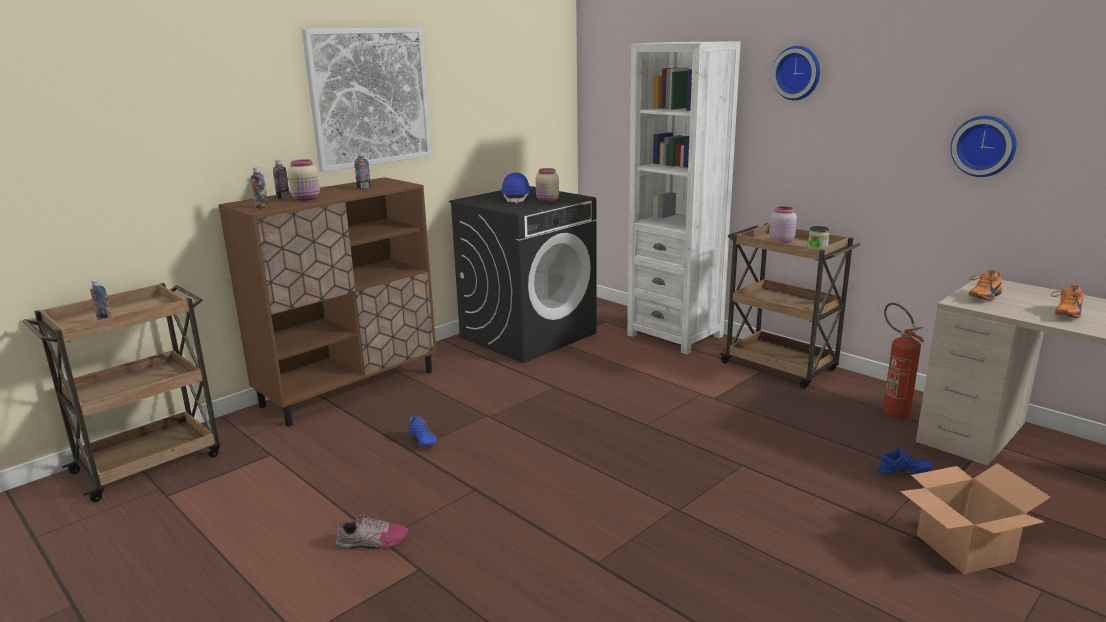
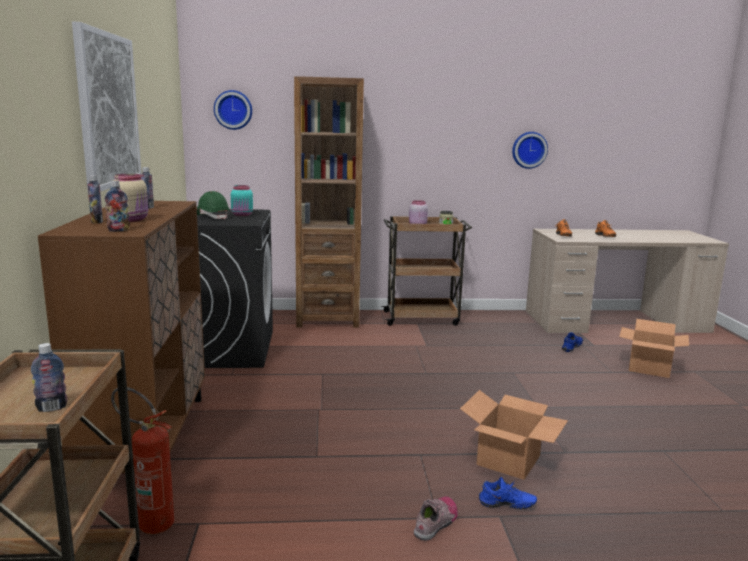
camera: 50 degrees left, 5 degrees down
(421, 442) = (312, 447): blue shoe -> blue shoe (507, 506)
(516, 199) = (212, 217): blue hard hat -> green hard hat
(530, 536) = (508, 460): none -> cardboard box
(547, 200) = (242, 215): beige jar -> turquoise jar
(675, 335) = (327, 319): white bookcase -> brown bookcase
(798, 73) = (405, 105): wall clock -> wall clock (233, 110)
(891, 410) = (510, 322): fire extinguisher -> fire extinguisher (149, 522)

